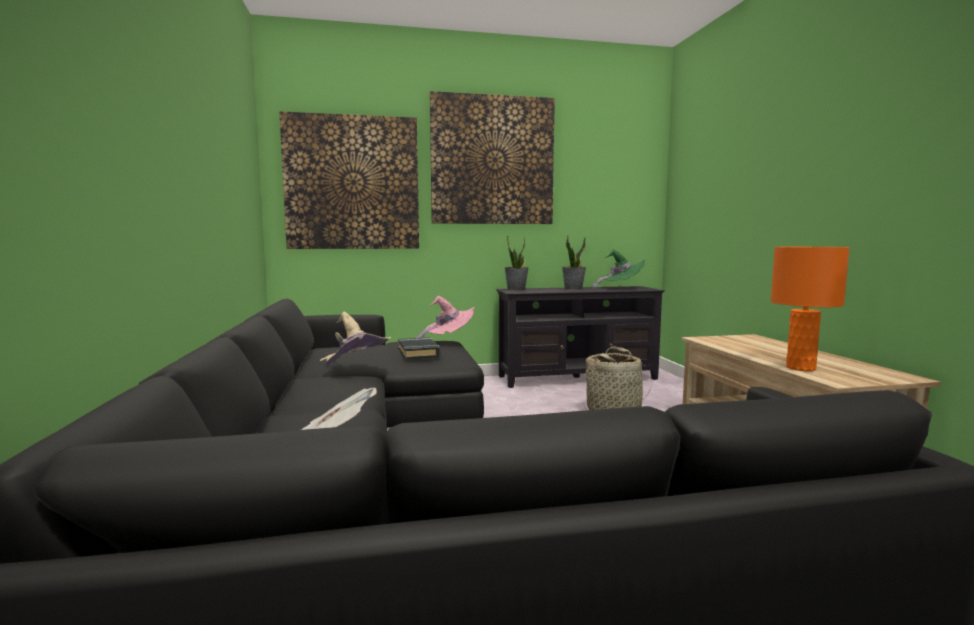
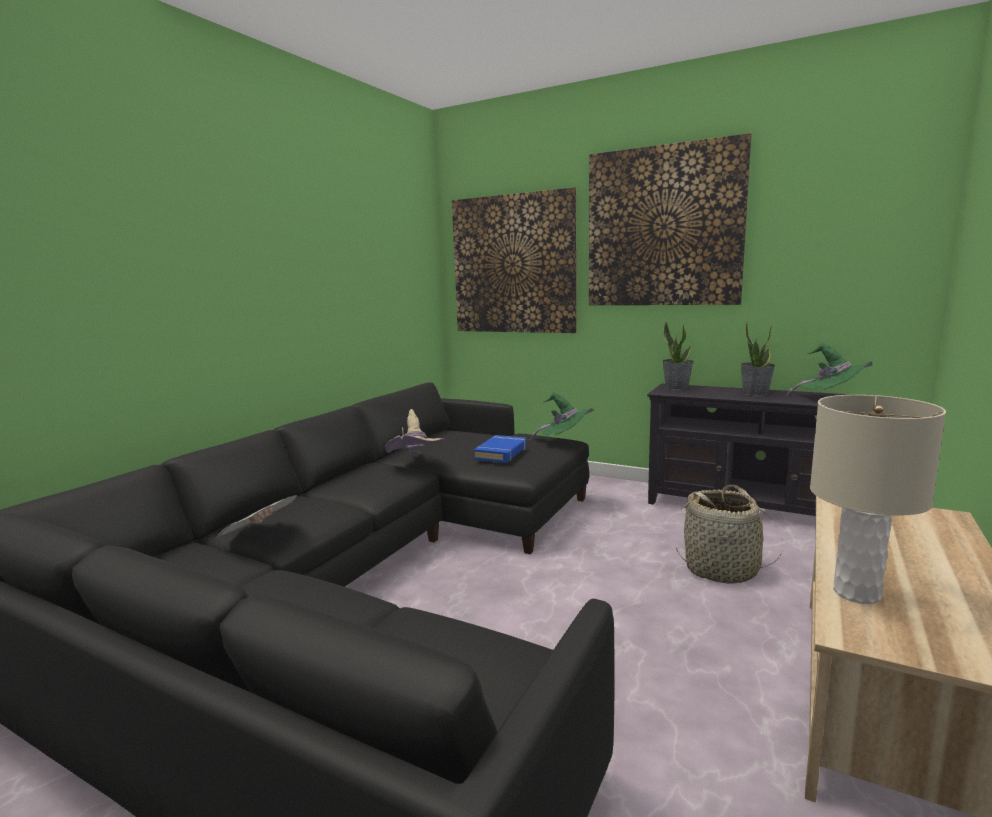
camera: 40 degrees right, 5 degrees up
(419, 352) = (501, 453): black book -> blue book
(448, 340) = (565, 441): pink hat -> green hat
(800, 368) = (856, 592): orange table lamp -> beige table lamp

